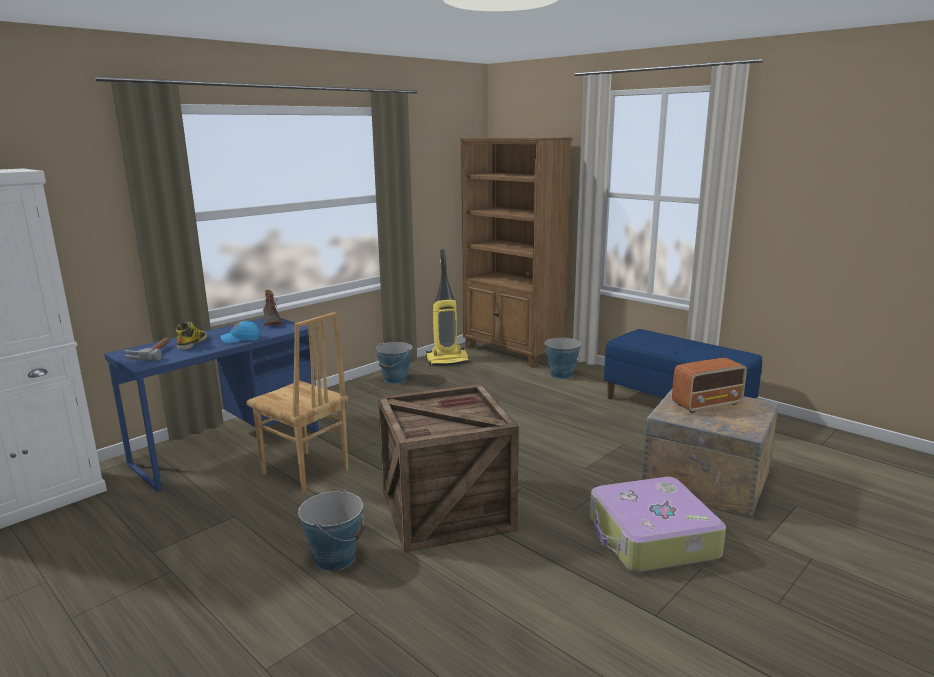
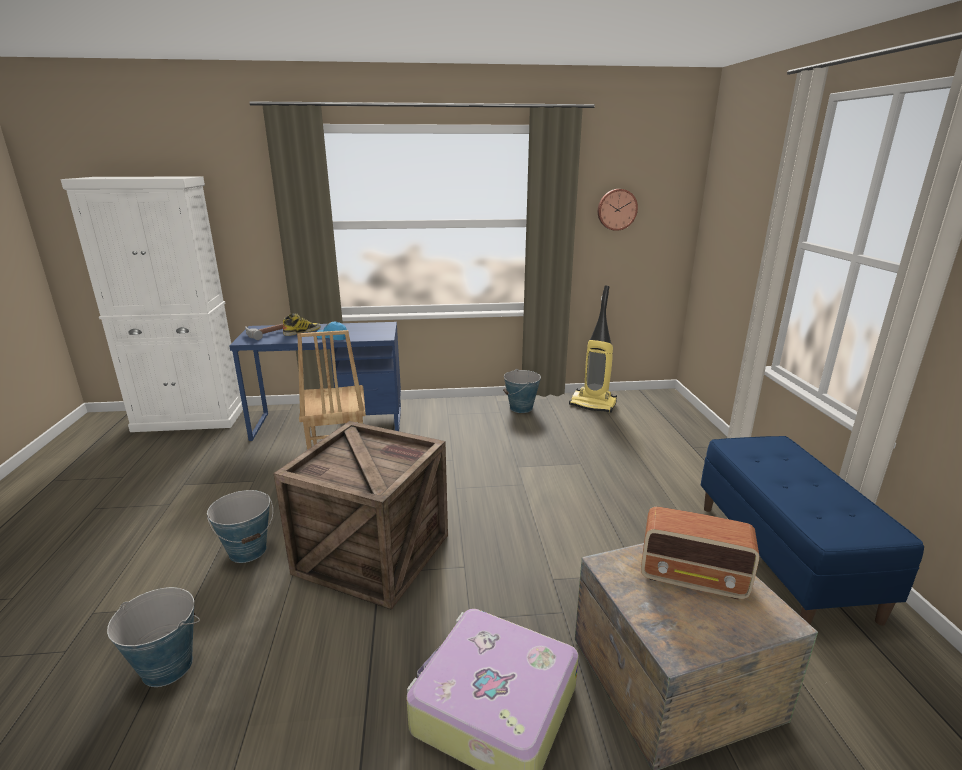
camera: 40 degrees right, 5 degrees up
(271, 322) = (381, 327): boot -> none
(434, 181) = (616, 209): none -> wall clock
(512, 352) = (672, 415): brown bookcase -> none
(561, 375) = (689, 459): bucket -> bucket (167, 666)

